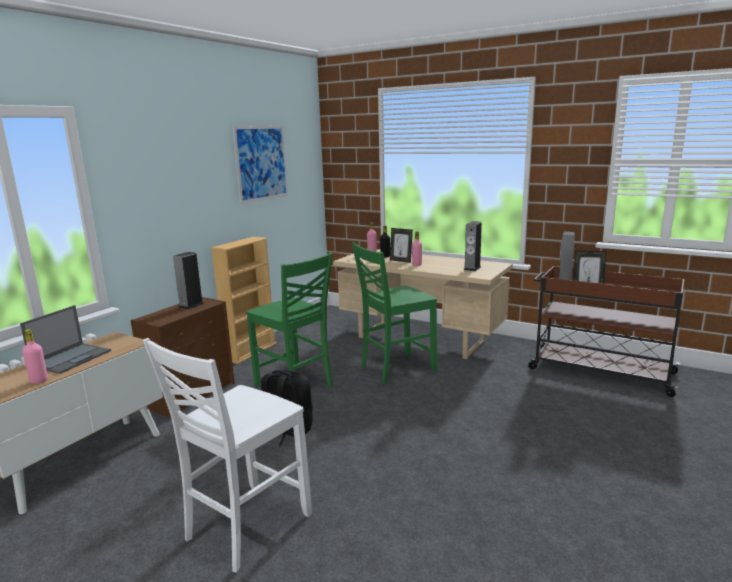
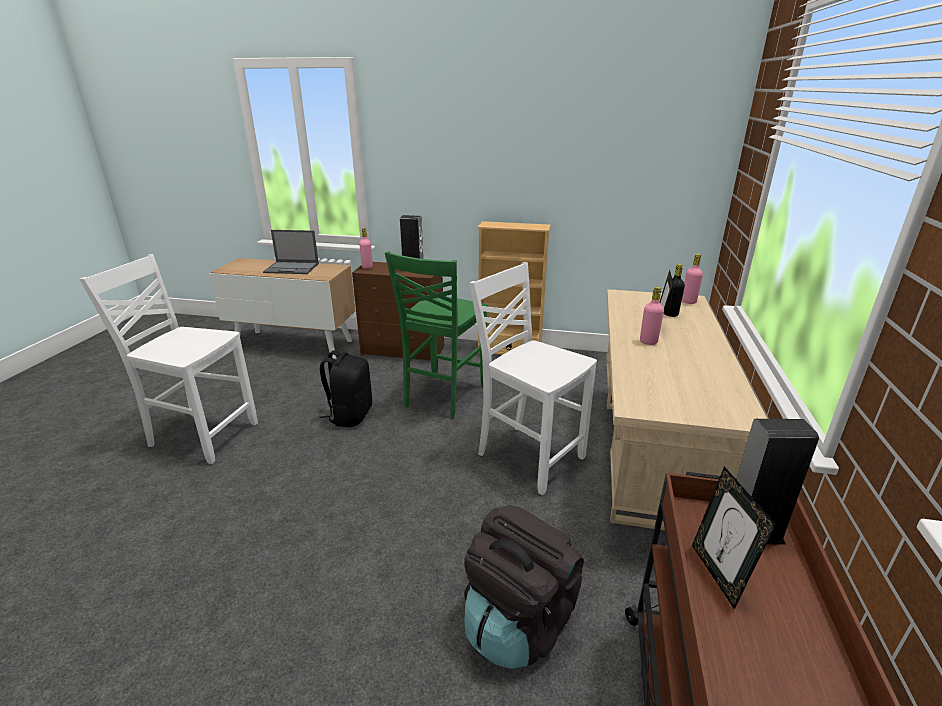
camera: 70 degrees right, 10 degrees up
(39, 380) = (251, 271): pink bottle -> pink bottle (367, 267)
(261, 163) = (594, 131): picture -> none
(396, 369) = (528, 456): green chair -> white chair
(472, 268) = (678, 391): speaker -> none
(530, 394) = (519, 623): none -> black backpack

